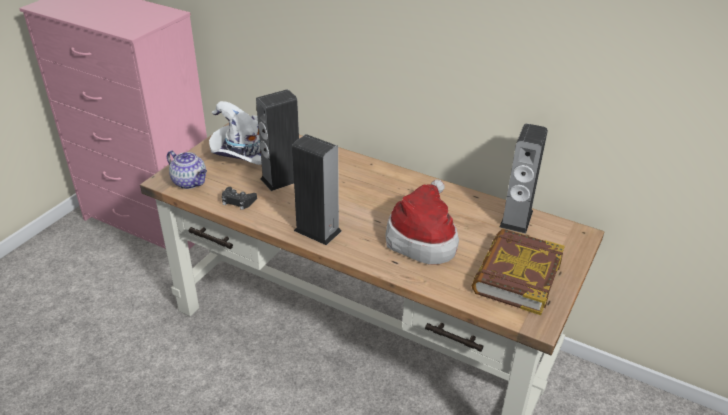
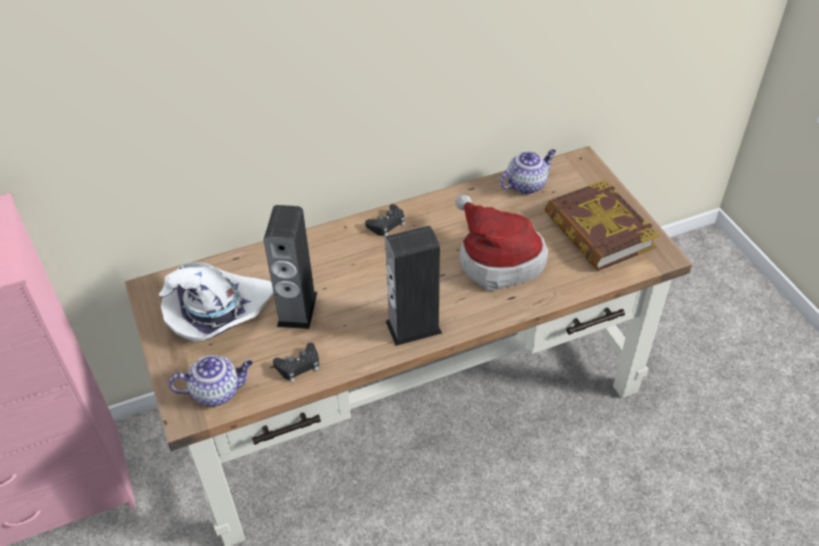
camera: 50 degrees left, 10 degrees up
(394, 178) = (387, 224): none -> black game controller
(516, 219) = (526, 184): speaker -> teapot

